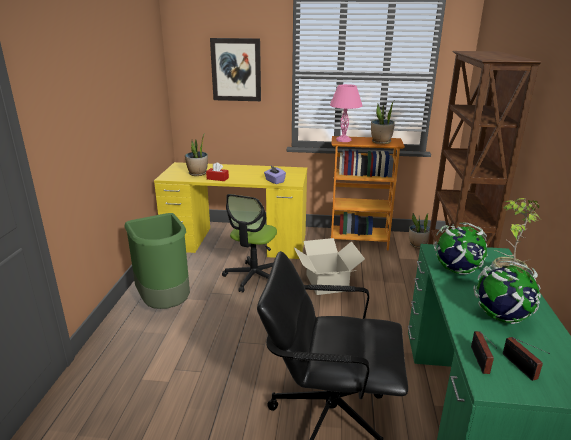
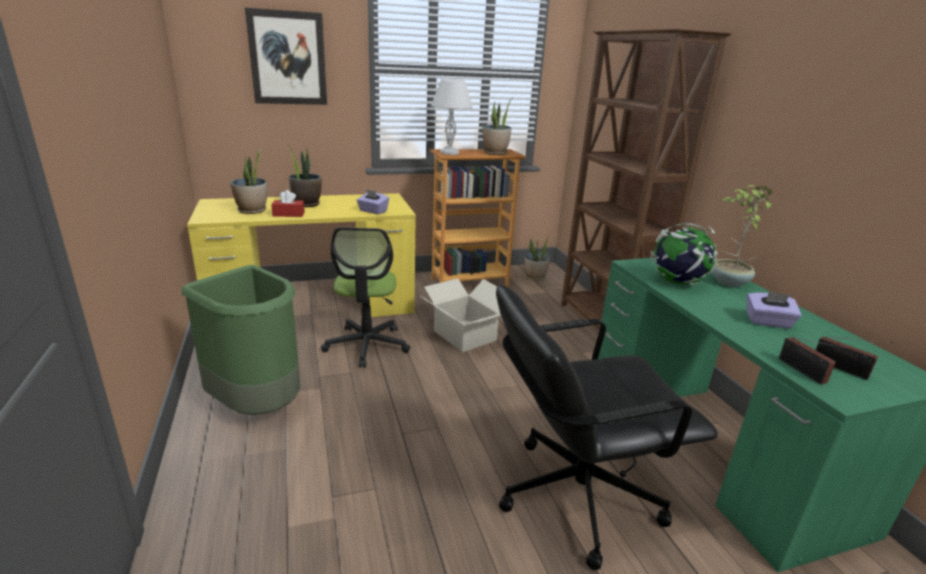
camera: 25 degrees left, 0 degrees up
(235, 171) = (306, 204): none -> potted plant
(344, 140) = (450, 153): pink table lamp -> white table lamp
(500, 317) = (768, 322): globe -> purple tissue box

